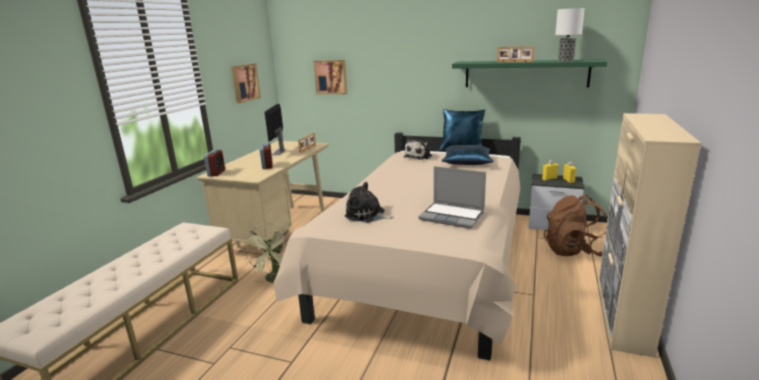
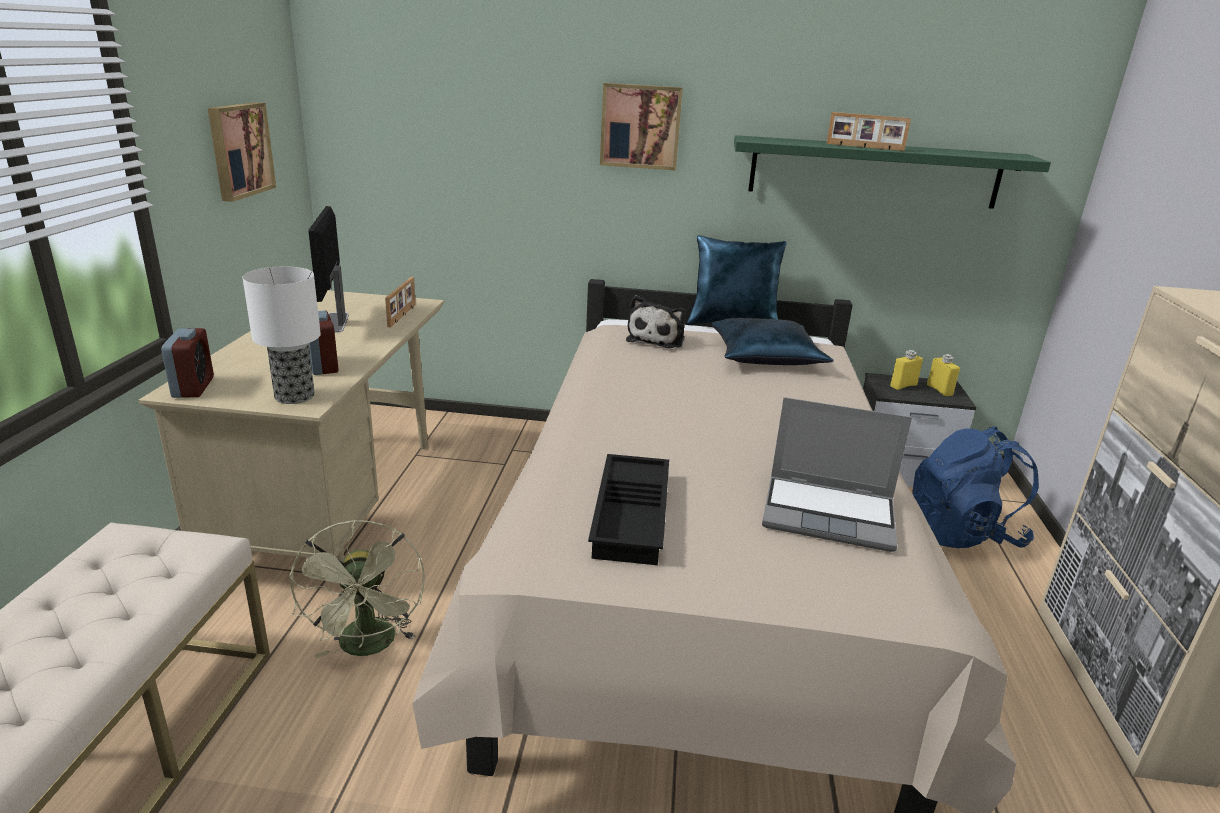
camera: 15 degrees left, 5 degrees up
(331, 77) = (444, 147): picture -> picture (640, 126)
(367, 215) = (633, 516): plush toy -> black tray
(565, 61) = (965, 153): table lamp -> table lamp (293, 396)
(574, 251) = (962, 533): brown backpack -> blue backpack

